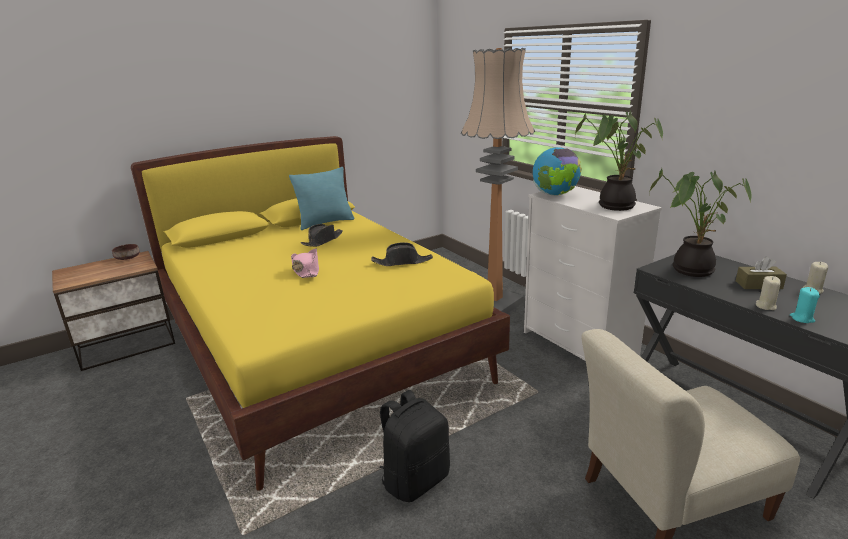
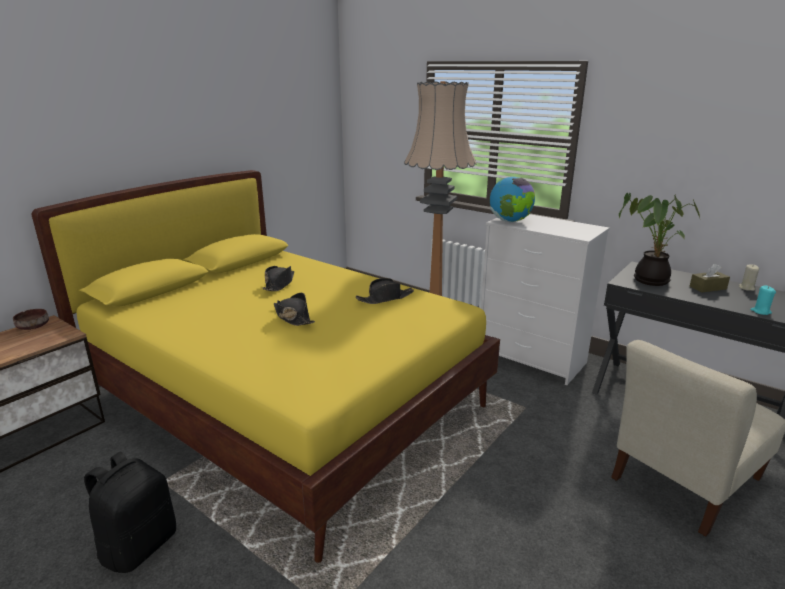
camera: 20 degrees left, 0 degrees up
(306, 270) = (293, 317): pink hat -> black hat
(325, 223) = (263, 264): turquoise pillow -> none
(415, 479) = (469, 513): black backpack -> black backpack (139, 546)
(614, 205) = (571, 228): potted plant -> none
(765, 306) = (728, 304): beige candle -> none

